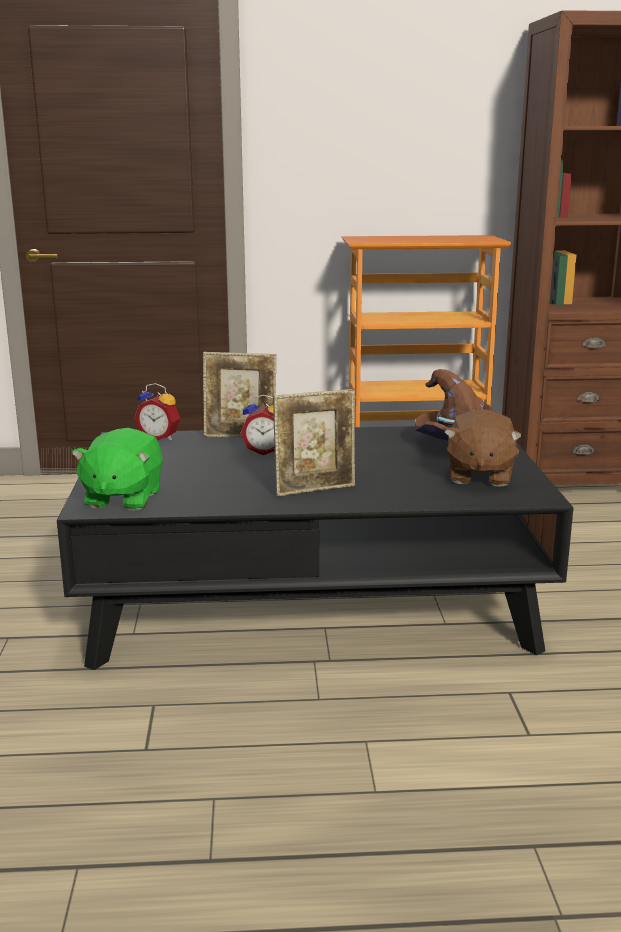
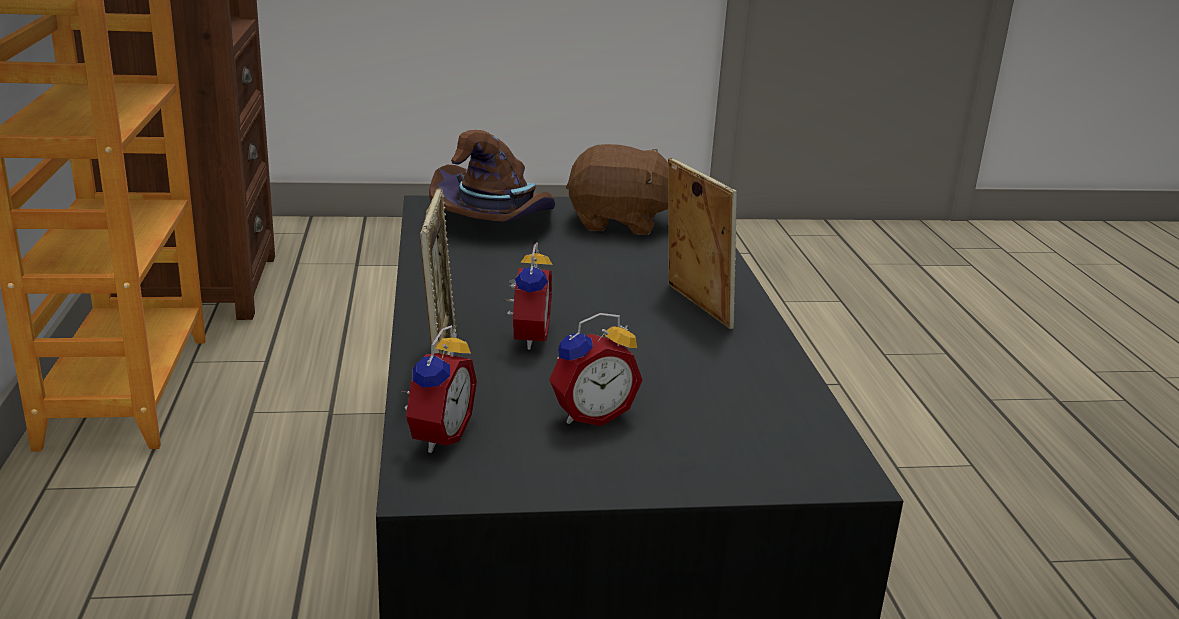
camera: 95 degrees left, 5 degrees up
(122, 498) = (786, 446): green plush toy -> none
(171, 462) = (590, 414): none -> alarm clock

